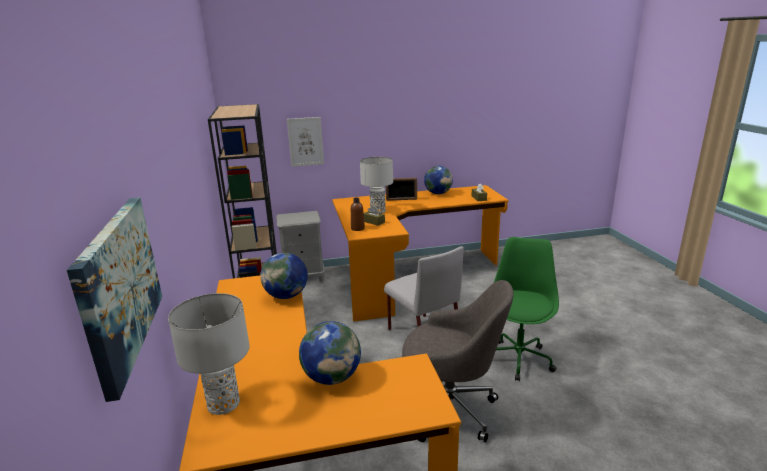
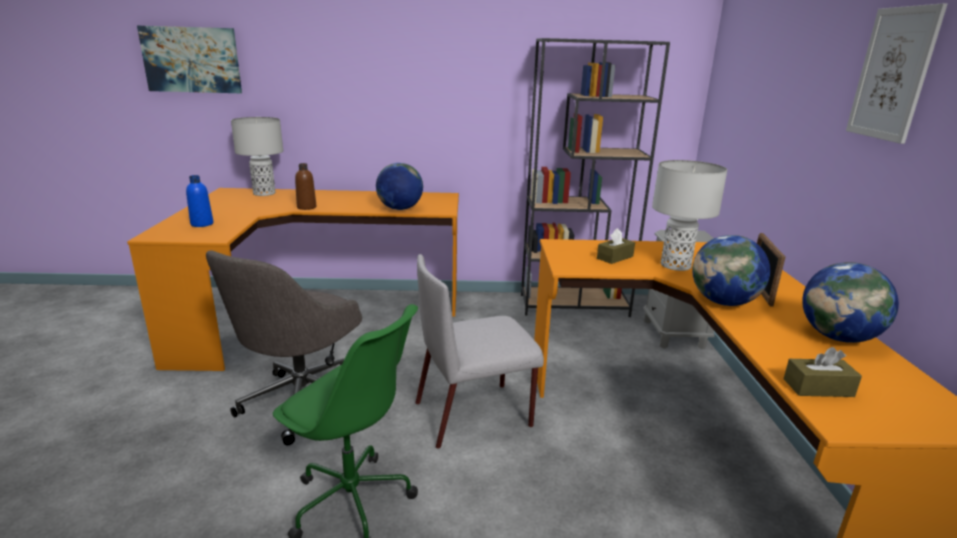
camera: 100 degrees right, 0 degrees up
(305, 141) = (757, 128): picture -> picture (892, 74)
(332, 377) = (246, 214): globe -> globe (723, 302)
(357, 228) = (585, 246): brown bottle -> brown bottle (306, 207)
(380, 394) = (202, 224): none -> blue bottle

